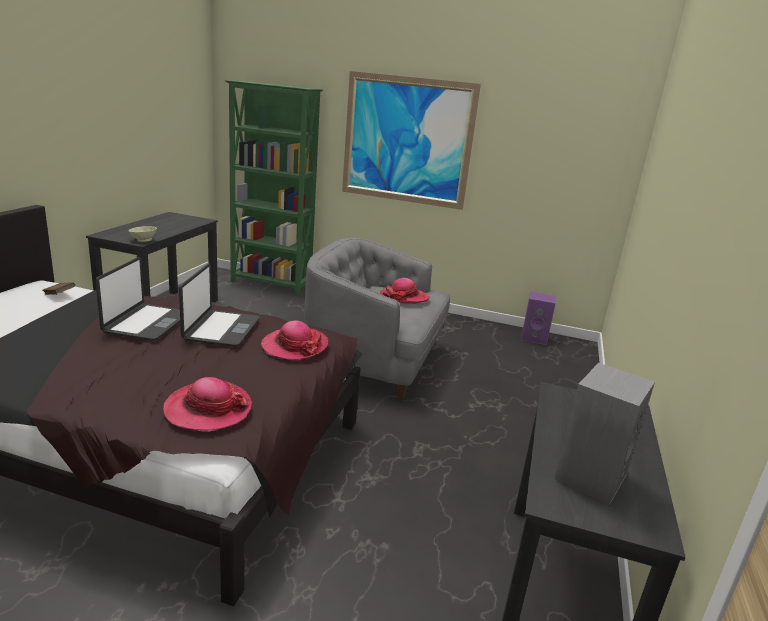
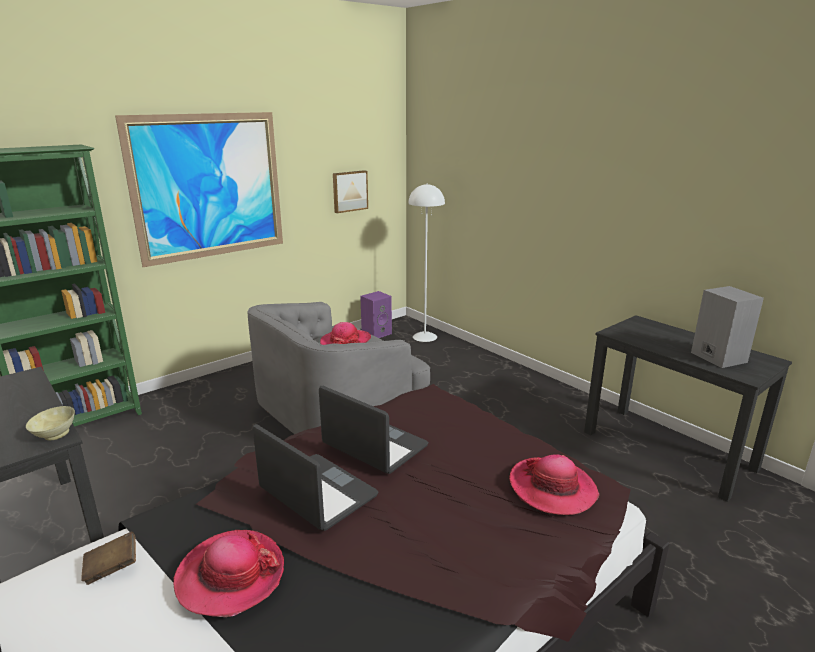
camera: 55 degrees left, 0 degrees up
(294, 346) = (442, 415): hat -> hat (230, 575)
(552, 179) = (349, 191): none -> picture
(570, 362) = (425, 336): none -> white floor lamp

